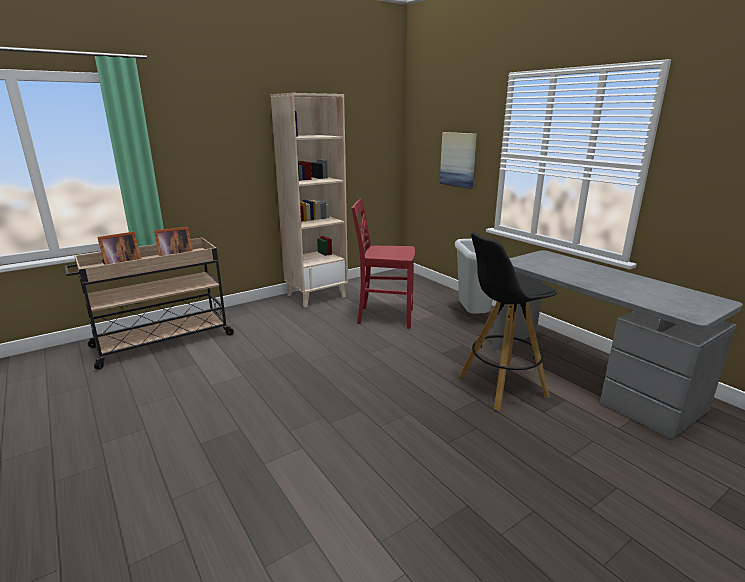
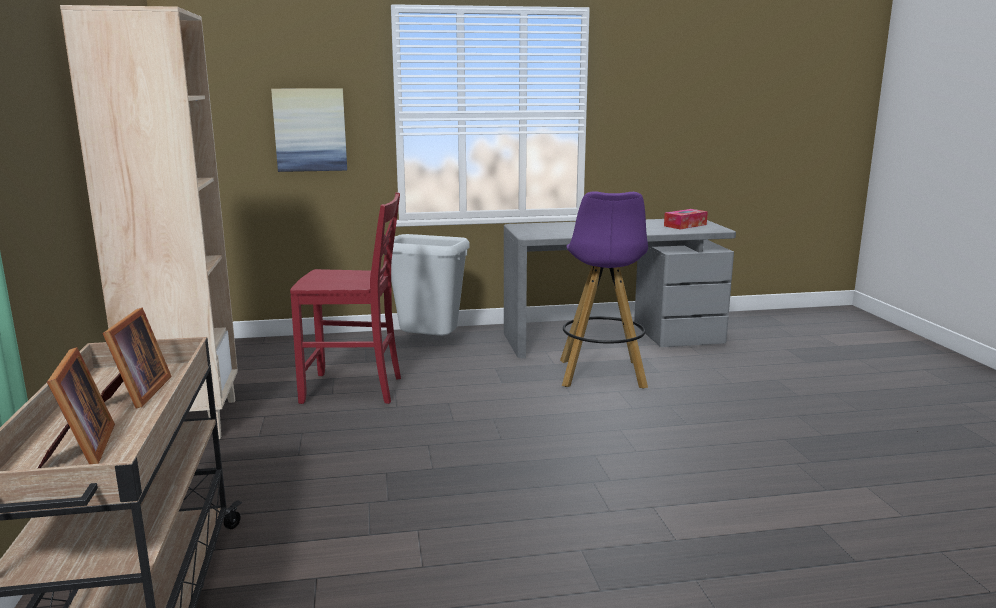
camera: 65 degrees left, 5 degrees down
(384, 317) = (354, 389): red chair -> red chair turned 120 degrees counterclockwise
(501, 386) = (602, 375): black stool -> purple stool
(678, 300) = (685, 225): none -> tissue box

